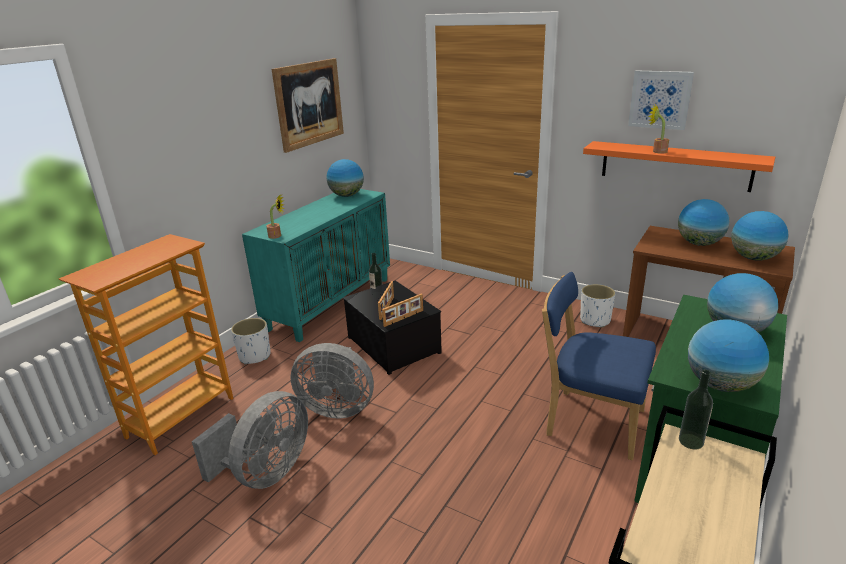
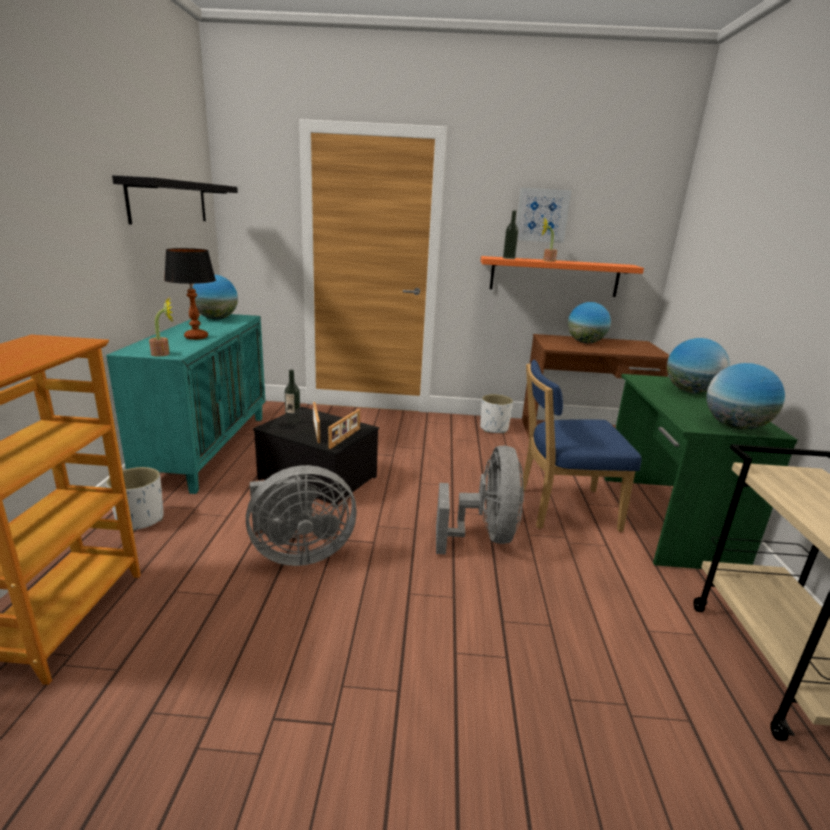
camera: 30 degrees left, 5 degrees down
(266, 473) = (257, 653): grey fan -> grey fan (484, 536)
(309, 104) = (169, 202): picture -> black shelf
(313, 218) = (196, 337): none -> table lamp
(691, 441) = (769, 470): bottle -> bottle (508, 258)
(753, 258) = (633, 348): globe -> none

